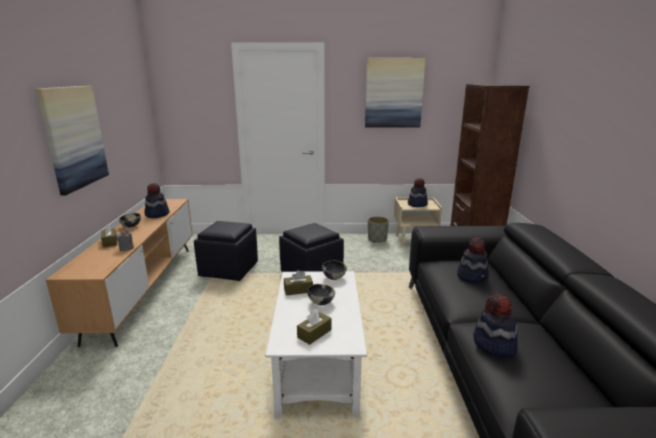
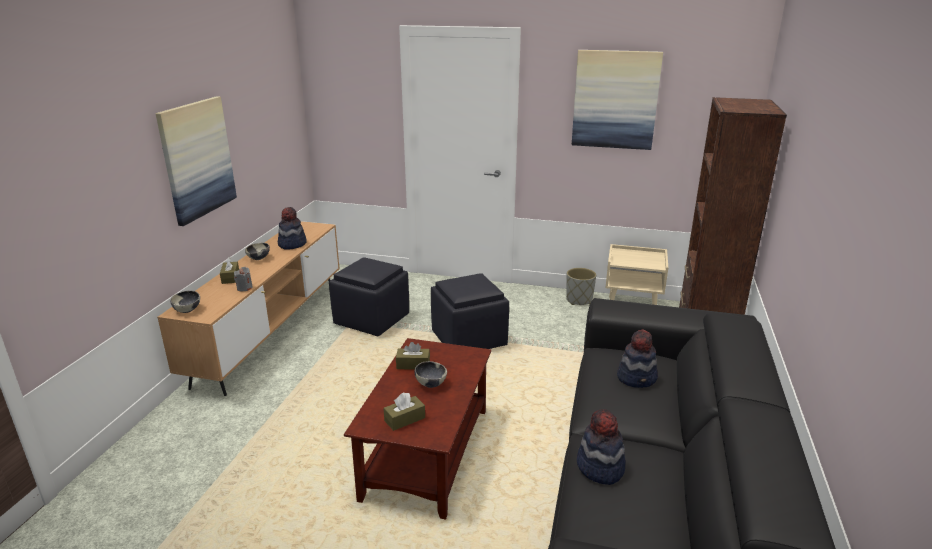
camera: 15 degrees right, 5 degrees up
(318, 365) = (427, 454): white coffee table -> brown coffee table
(334, 277) = (462, 354): bowl -> bowl (187, 310)
(417, 204) = (636, 258): hat -> none

